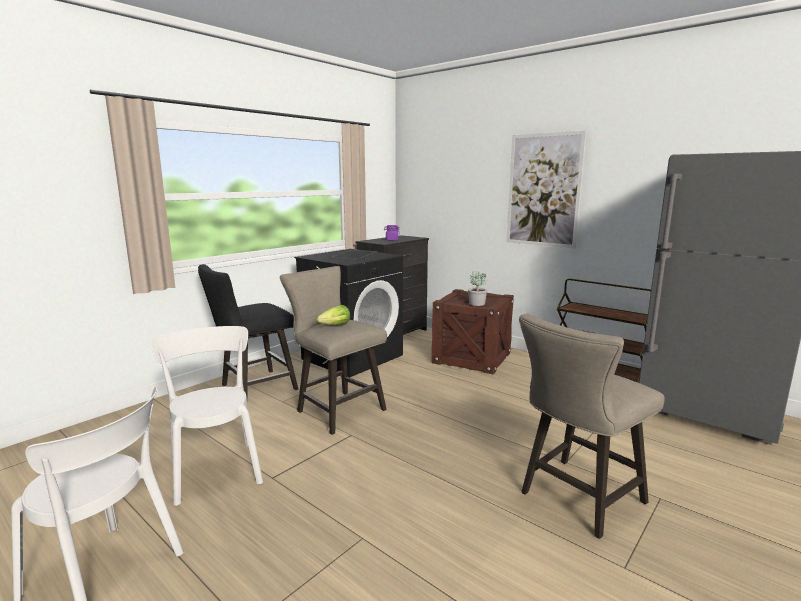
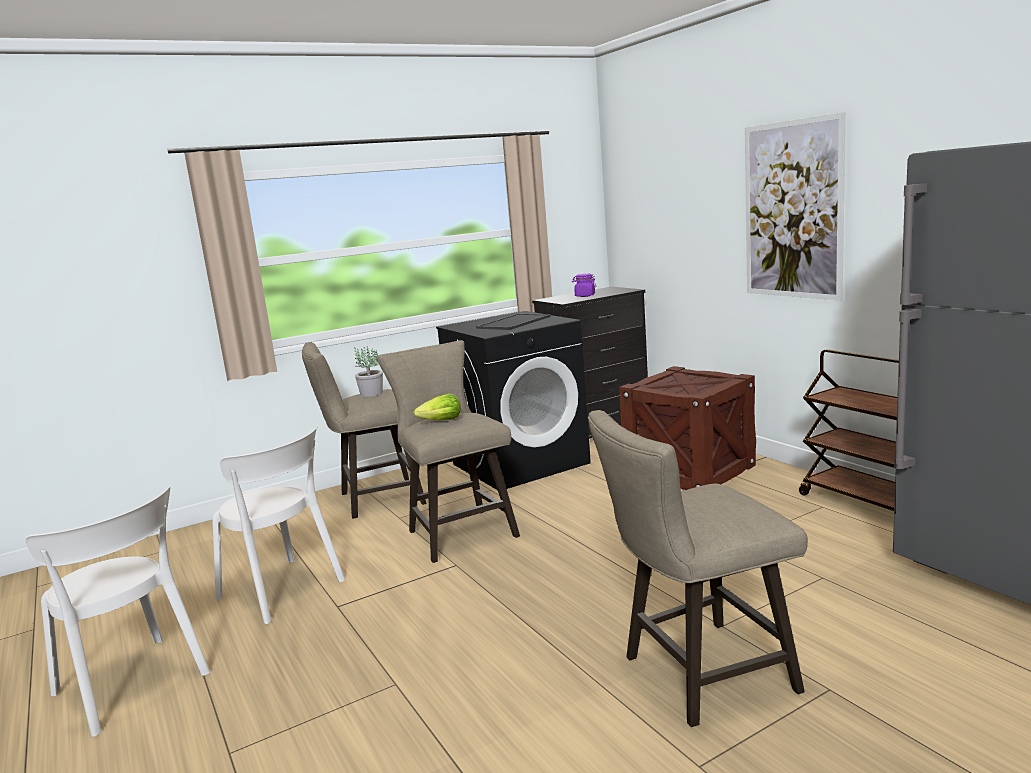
camera: 20 degrees right, 0 degrees up
(216, 469) = (284, 591): white chair -> white chair turned 135 degrees clockwise
(253, 388) = (375, 499): black stool -> beige stool
(477, 304) = (683, 389): potted plant -> potted plant (371, 393)

